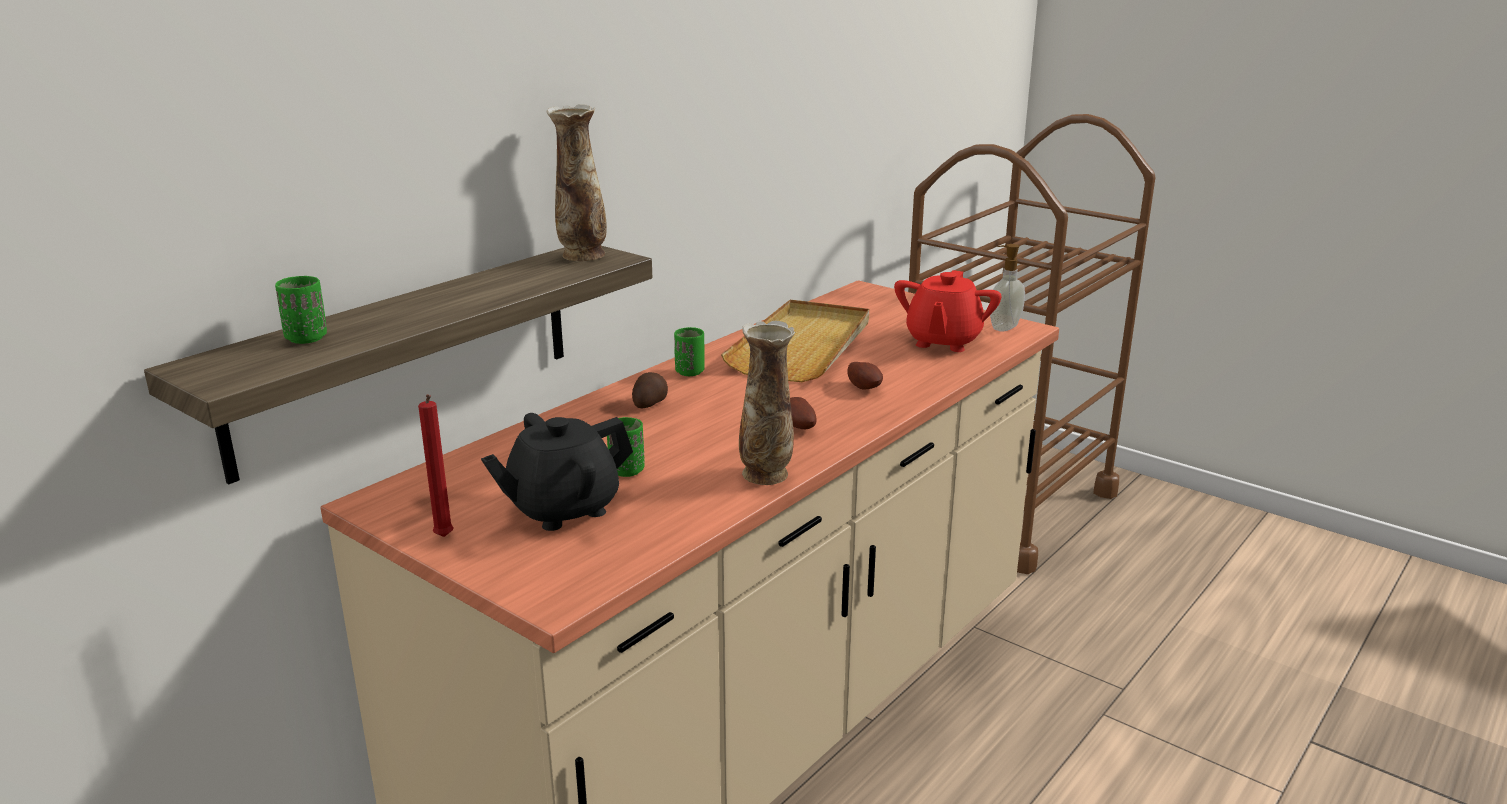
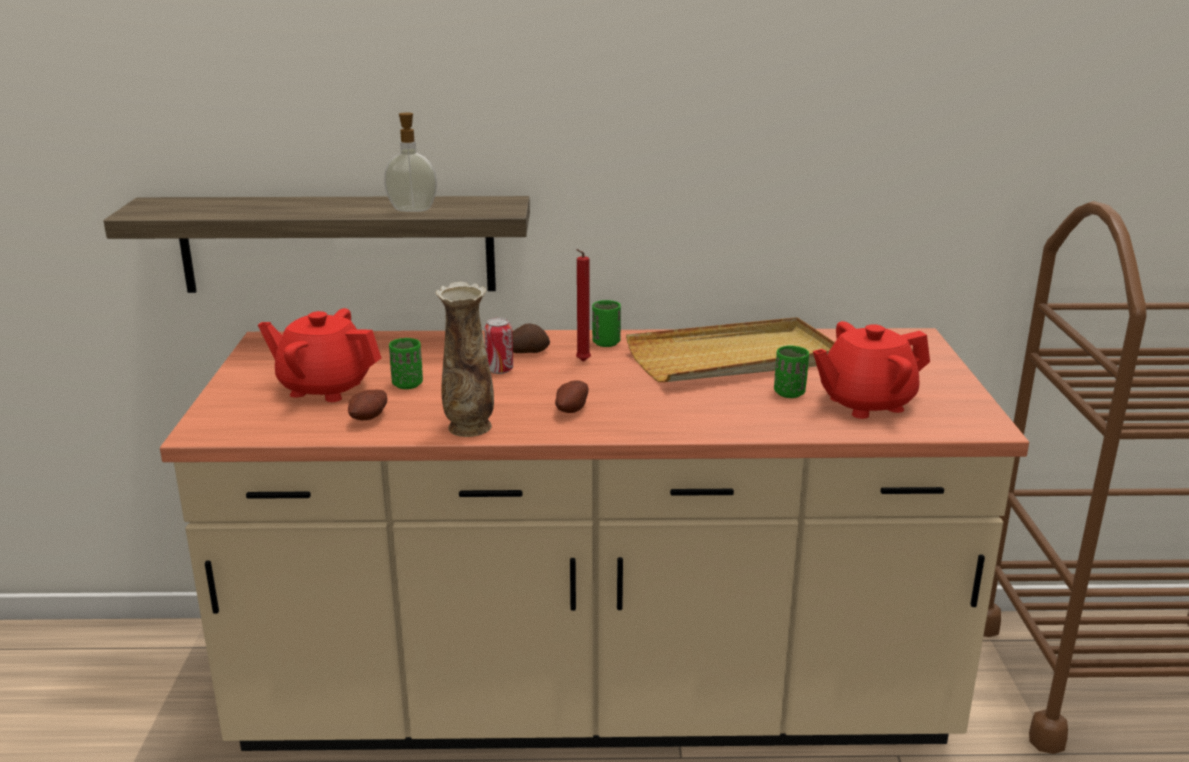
camera: 50 degrees right, 0 degrees up
(306, 338) = (224, 204): green cup -> green cup (789, 393)
(444, 538) = (244, 374): red candle -> red candle (582, 362)
(562, 509) = (324, 388): black teapot -> red teapot
(582, 255) = (492, 203): vase -> none
(668, 426) = (499, 370): none -> can
(865, 387) = (696, 407): potato -> potato (370, 418)
(1003, 327) = (963, 417): soap dispenser -> soap dispenser (412, 209)

